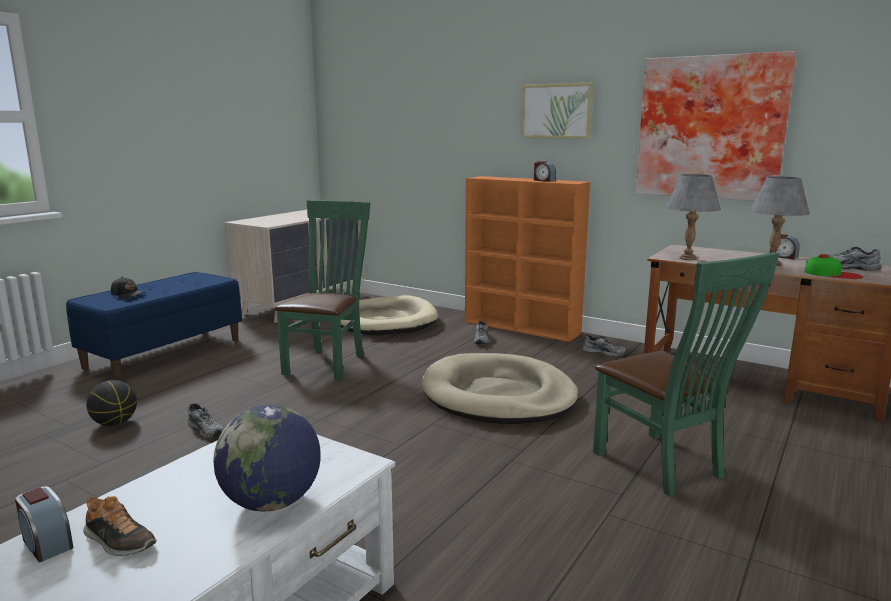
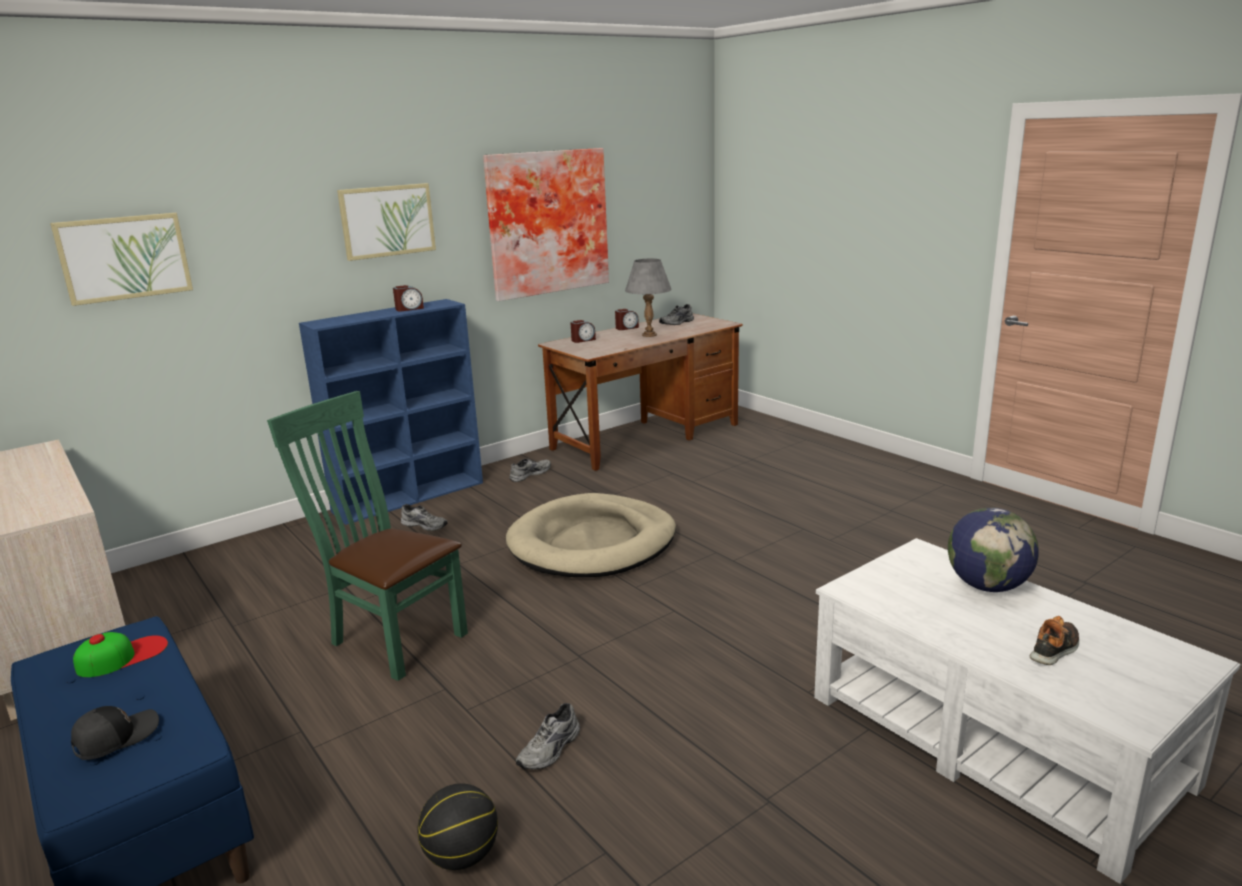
camera: 70 degrees left, 5 degrees up
(46, 543) = (1065, 685): alarm clock -> alarm clock (583, 340)
(207, 429) = (551, 750): grey shoe -> grey shoe turned 150 degrees clockwise
(385, 321) = (265, 578): beige dog bed -> none
(405, 118) = (124, 257): none -> picture
(522, 327) = (410, 496): orange bookcase -> blue bookcase
(664, 467) = (769, 505): green chair -> none
(687, 258) = (604, 349): grey table lamp -> none
(833, 274) = (694, 329): cap -> cap (122, 656)

